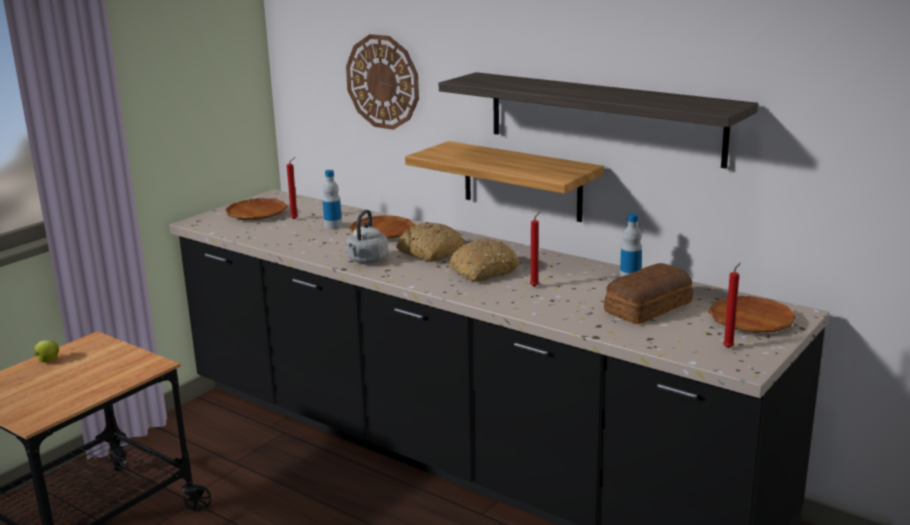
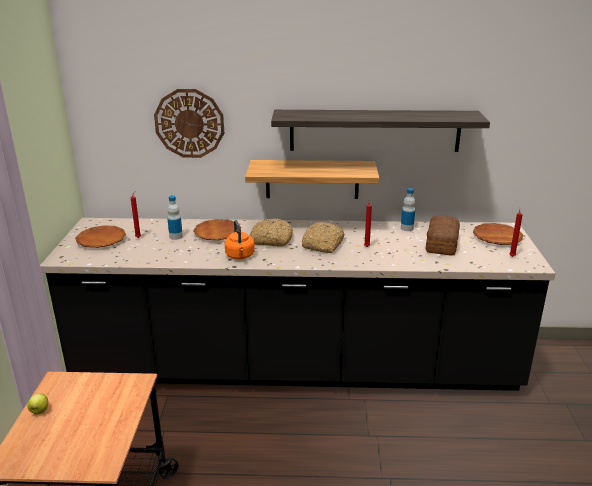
camera: 35 degrees left, 5 degrees up
(367, 260) = (240, 256): grey kettle -> orange kettle

